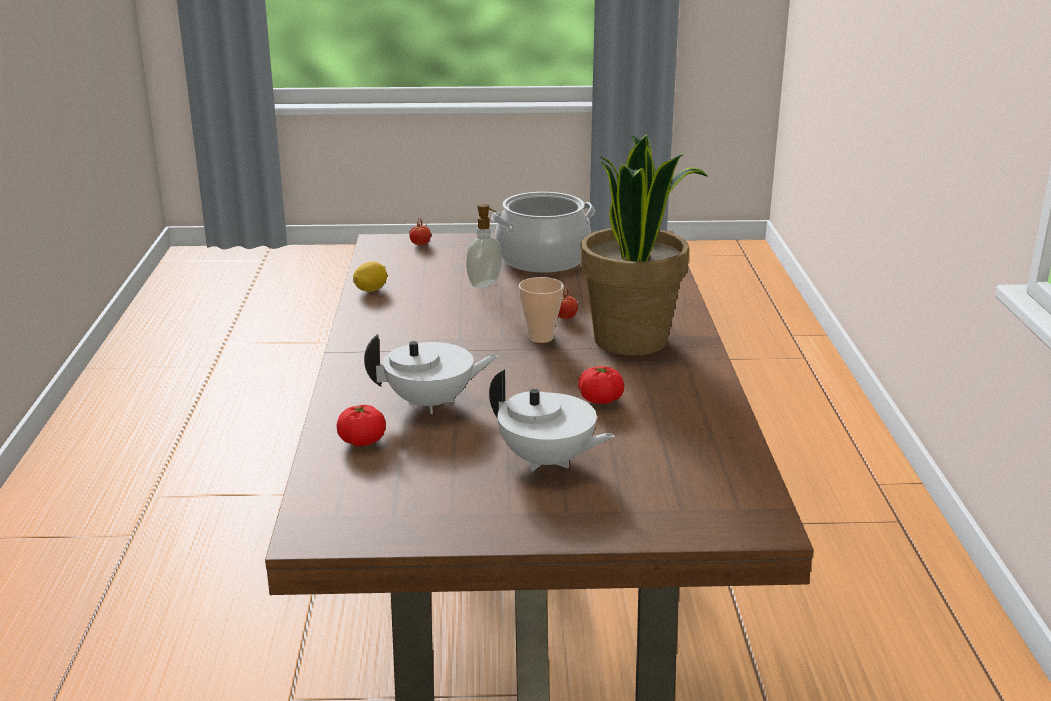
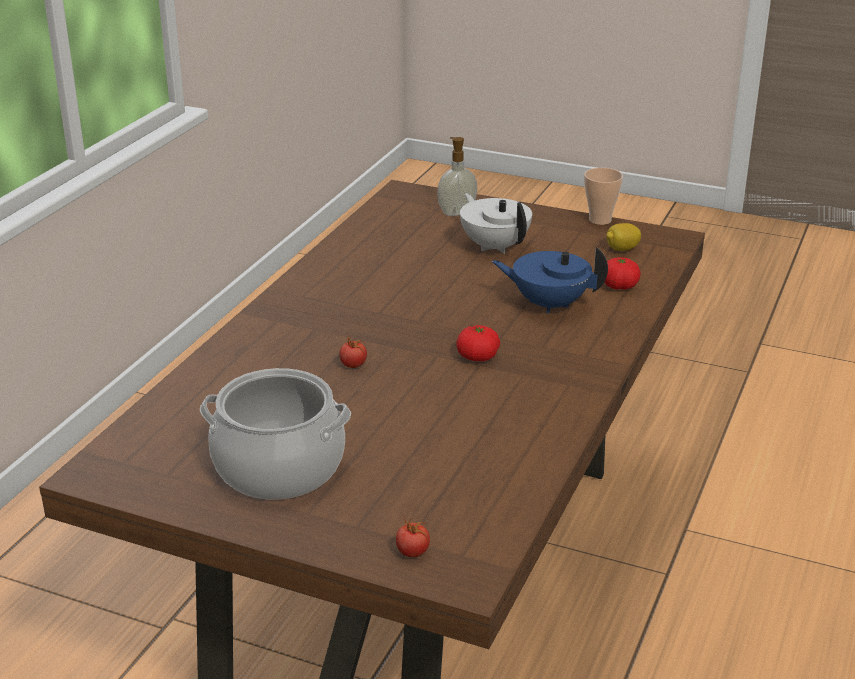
camera: 155 degrees left, 5 degrees up
(371, 289) = (533, 464): lemon -> lemon (622, 249)
(431, 403) = (549, 304): white teapot -> blue teapot
(485, 284) = (390, 437): soap dispenser -> soap dispenser (456, 212)
(540, 338) = (401, 346): cup -> cup (600, 220)
(600, 400) = (413, 278): tomato -> tomato (477, 357)
(632, 340) = (321, 324): potted plant -> none

